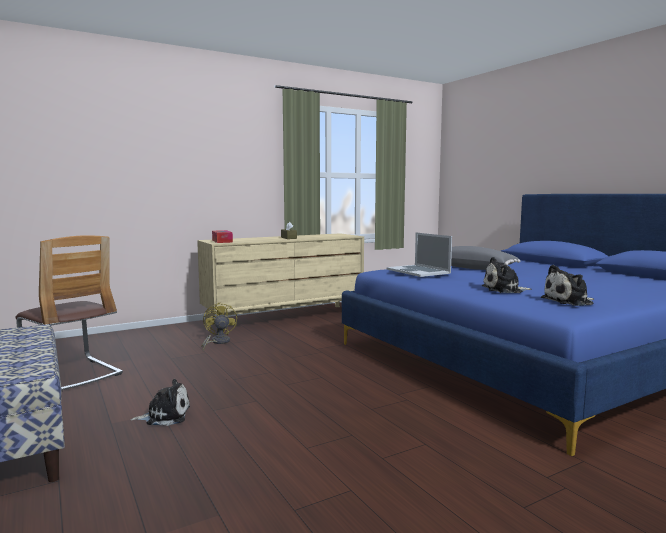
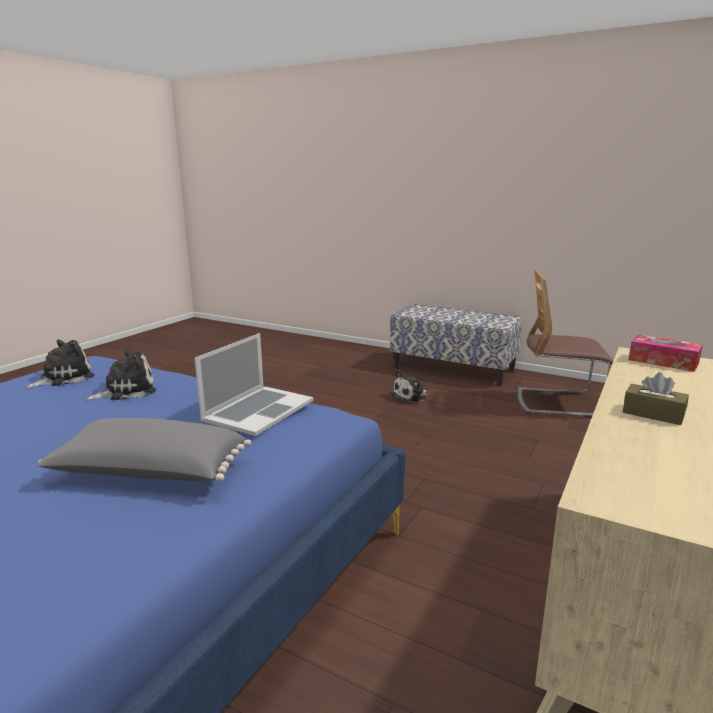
camera: 150 degrees right, 10 degrees up
(217, 342) = (560, 478): yellow fan -> none
(418, 271) = (258, 410): laptop -> laptop turned 90 degrees clockwise

